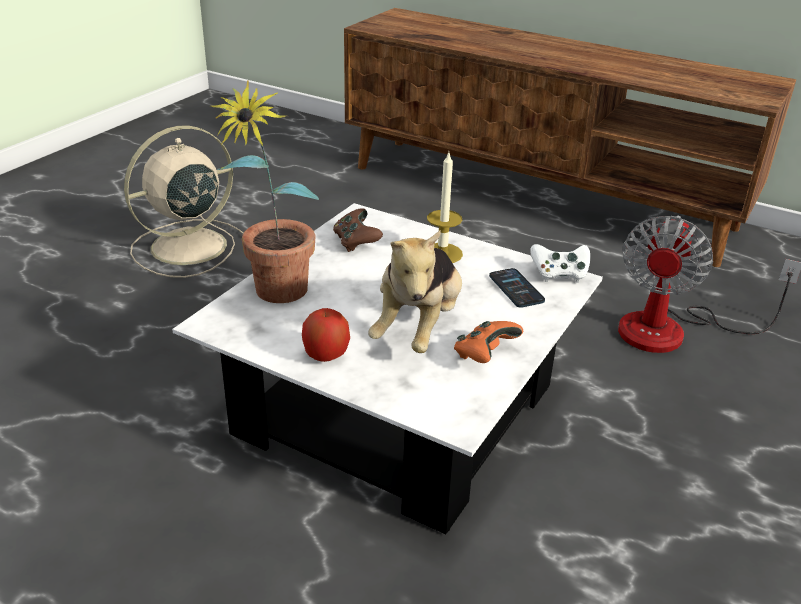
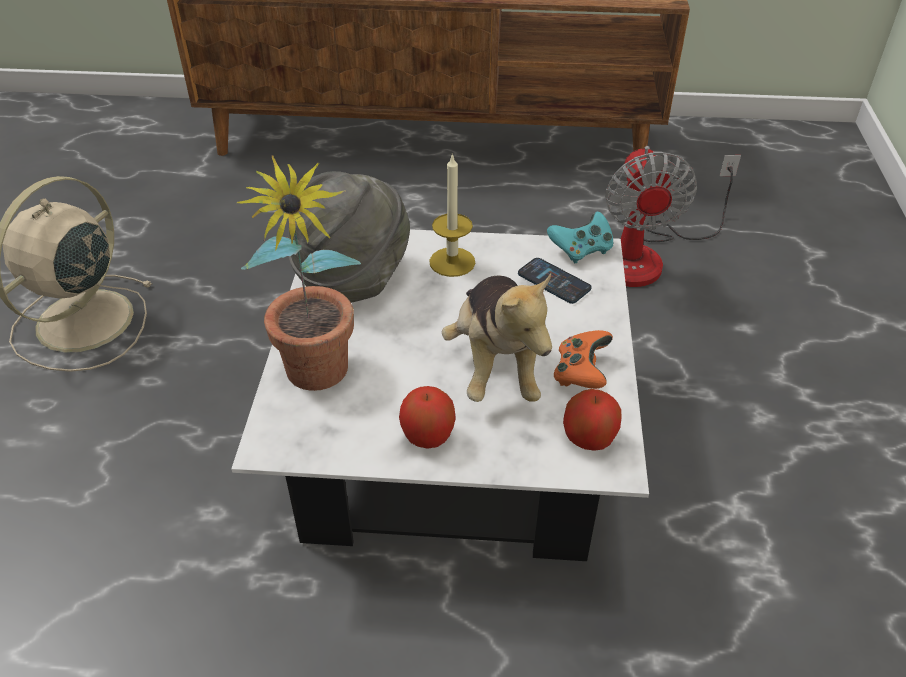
camera: 25 degrees left, 10 degrees up
(356, 242) = (352, 277): brown game controller -> grey hat
(452, 399) = (588, 438): none -> apple
(559, 275) = (581, 250): white game controller -> turquoise game controller

